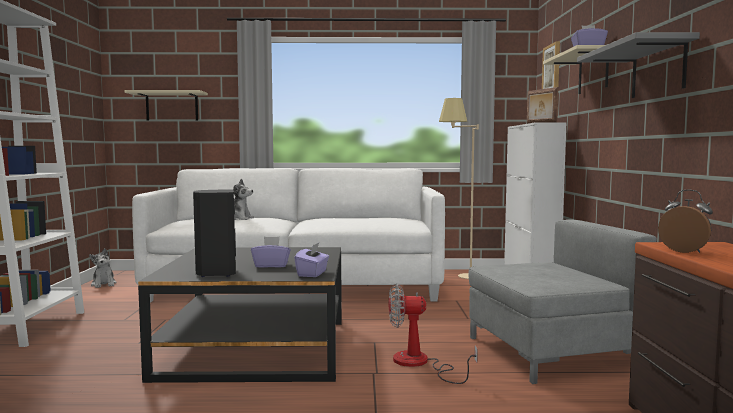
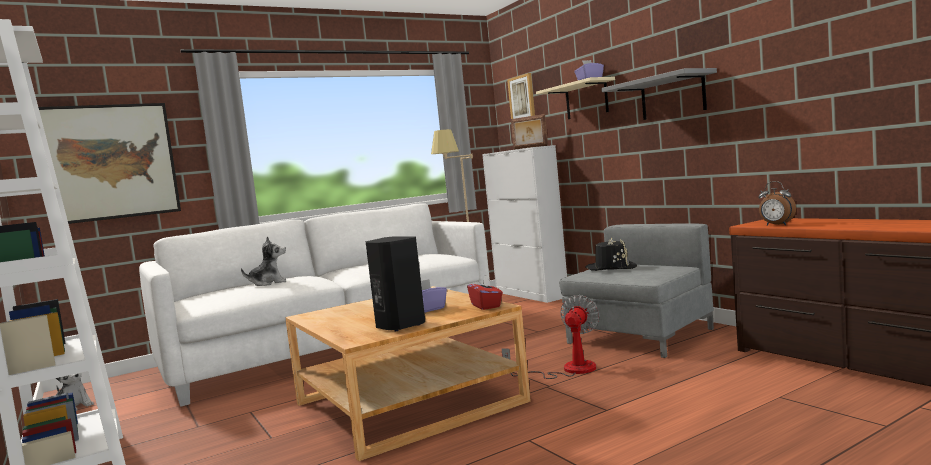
camera: 30 degrees left, 0 degrees up
(172, 106) = (111, 162): beige shelf -> picture
(256, 348) = (408, 402): black coffee table -> beige coffee table
(312, 274) = (486, 306): purple tissue box -> red tissue box
(420, 364) = (568, 370): fan -> fan turned 150 degrees clockwise
(535, 267) = (611, 268): none -> black hat
(685, 251) = (776, 225): alarm clock -> alarm clock turned 150 degrees counterclockwise

